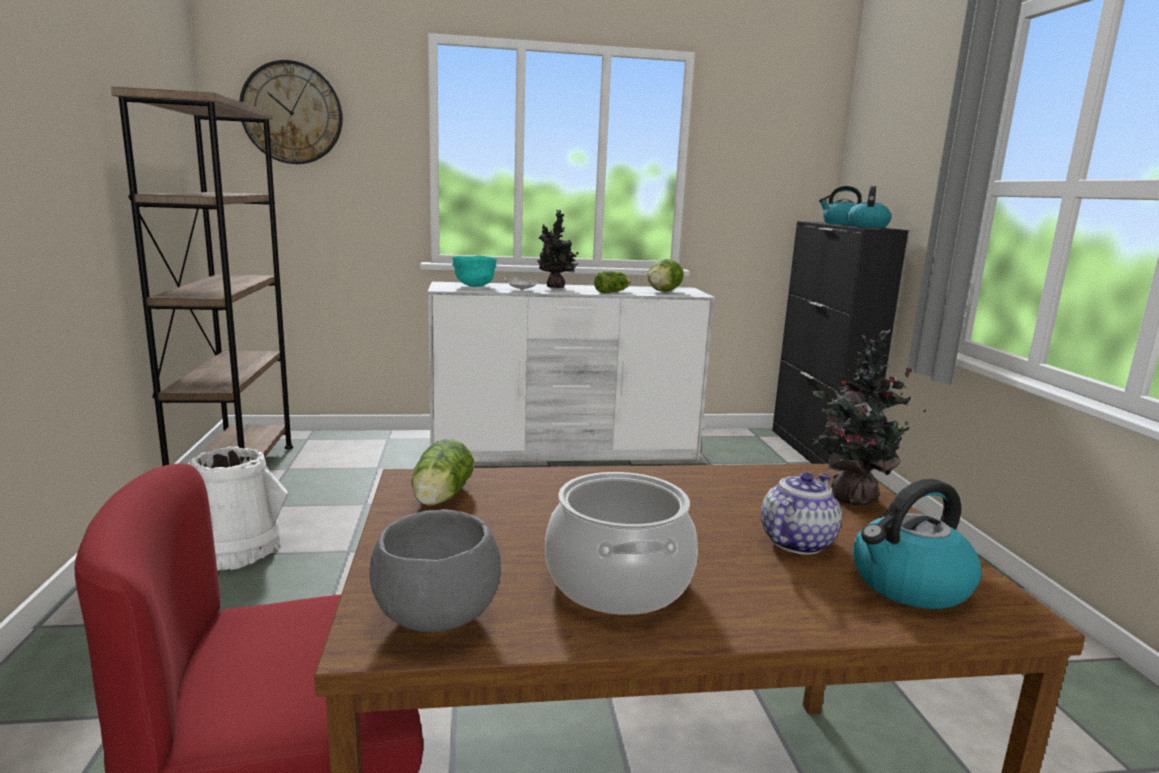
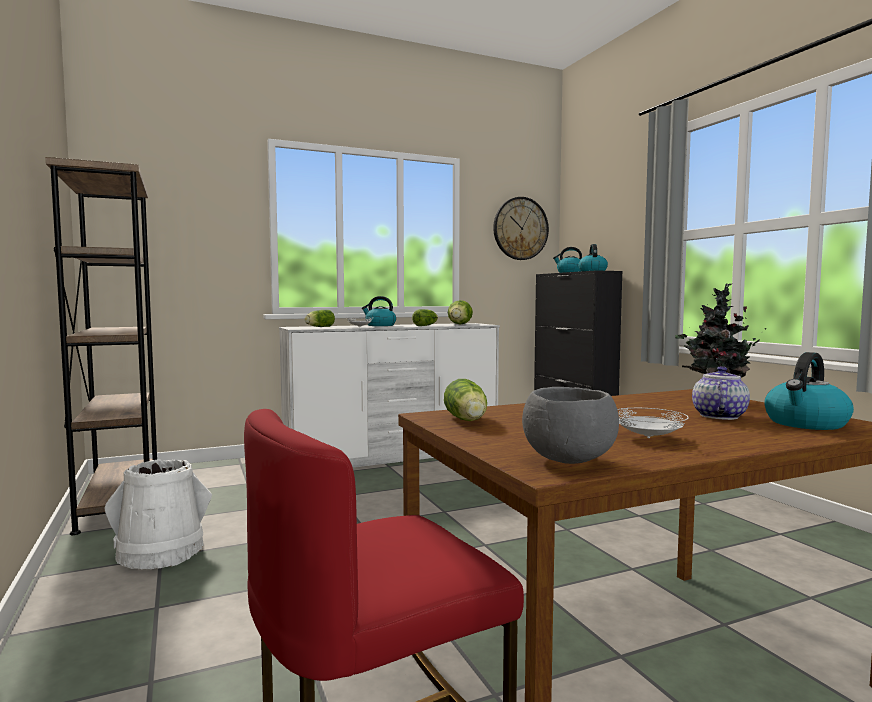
camera: 15 degrees left, 10 degrees down
(292, 113) = (155, 196): wall clock -> wall clock (520, 228)
(474, 286) = (319, 327): turquoise bowl -> lettuce
(555, 287) = (380, 325): potted plant -> kettle
(617, 581) = (648, 438): cooking pot -> white plate

